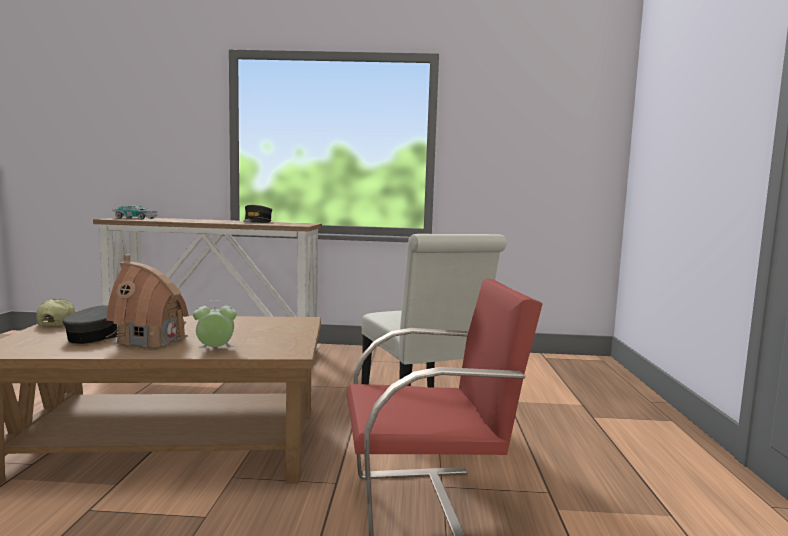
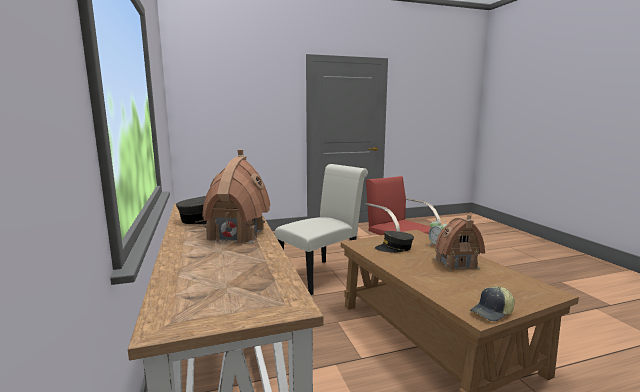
camera: 110 degrees left, 5 degrees up
(96, 336) = (481, 280): grey cap -> grey cap (394, 248)
(136, 218) = (235, 295): toy car -> none
(212, 221) = (236, 234): none -> toy house

